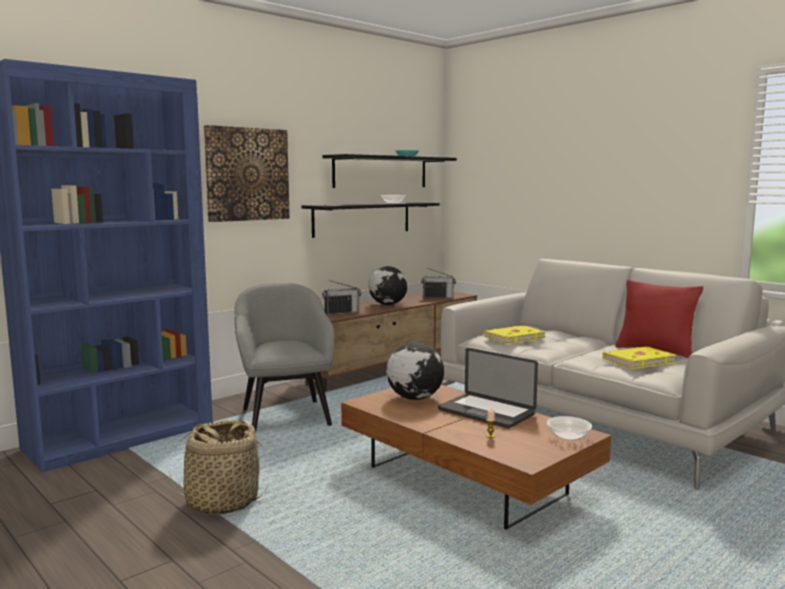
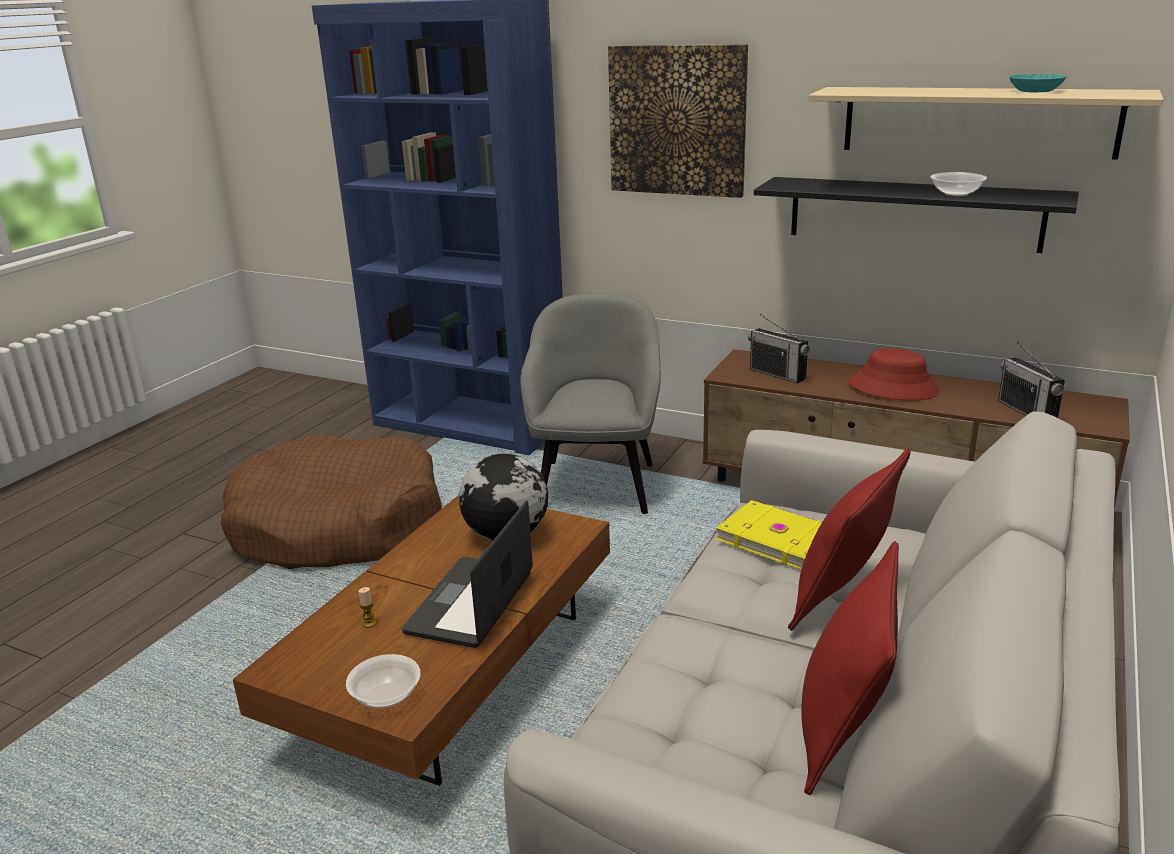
camera: 70 degrees right, 15 degrees up
(222, 501) = (338, 526): basket -> brown dog bed
(285, 416) = (597, 485): grey armchair -> grey armchair turned 45 degrees counterclockwise
(381, 172) = (977, 121): black shelf -> beige shelf
(387, 304) = (893, 387): globe -> red hat
(564, 339) = (841, 598): none -> red pillow
(637, 360) = (706, 705): yellow book -> none

